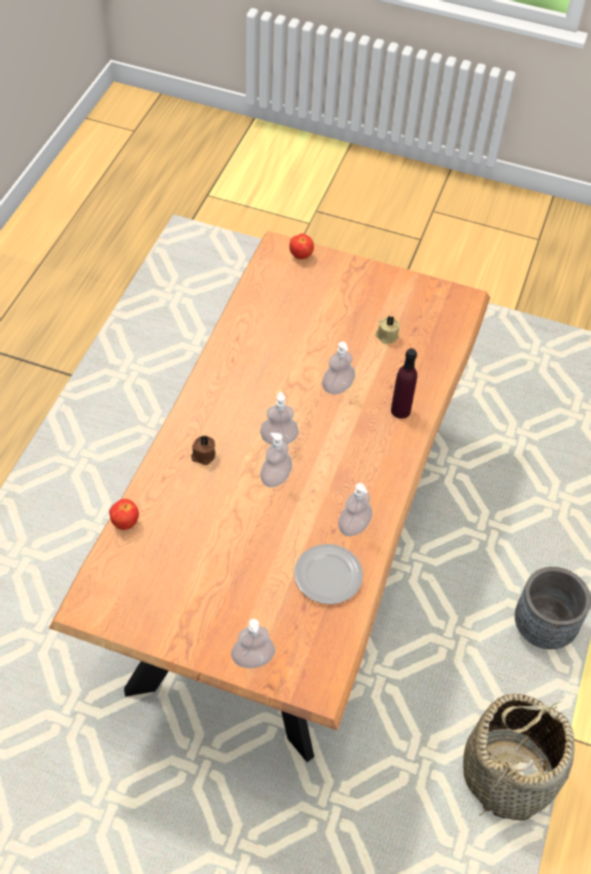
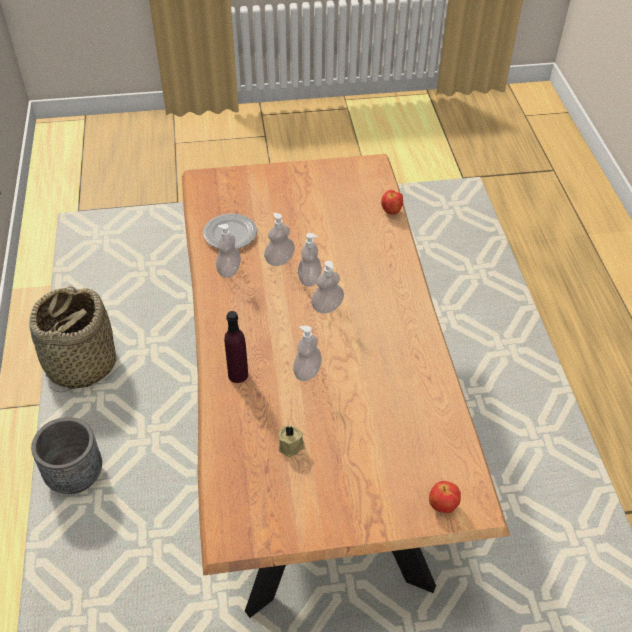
camera: 155 degrees right, 5 degrees down
(203, 456) = (375, 271): brown candle -> none
(253, 658) = (252, 177): soap dispenser -> soap dispenser (279, 260)

